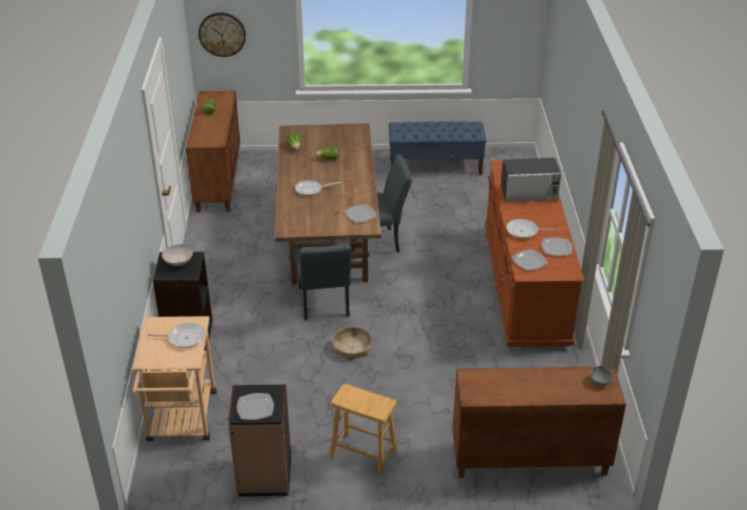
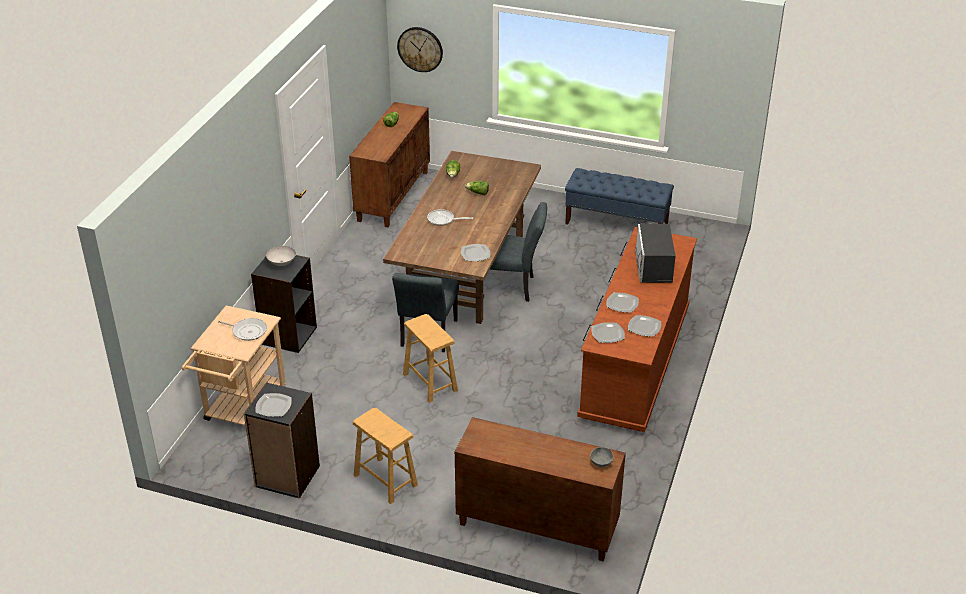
camera: 20 degrees right, 0 degrees up
(352, 348) = (430, 382): basket -> brown stool
(524, 231) = (622, 304): frying pan -> plate
(529, 193) = (653, 267): microwave -> microwave turned 75 degrees clockwise

